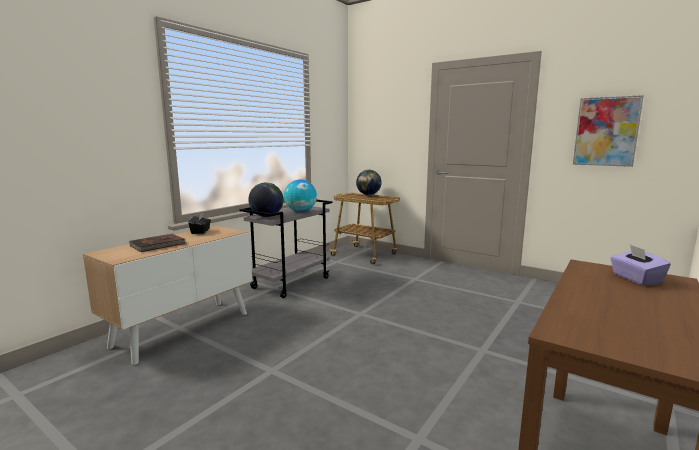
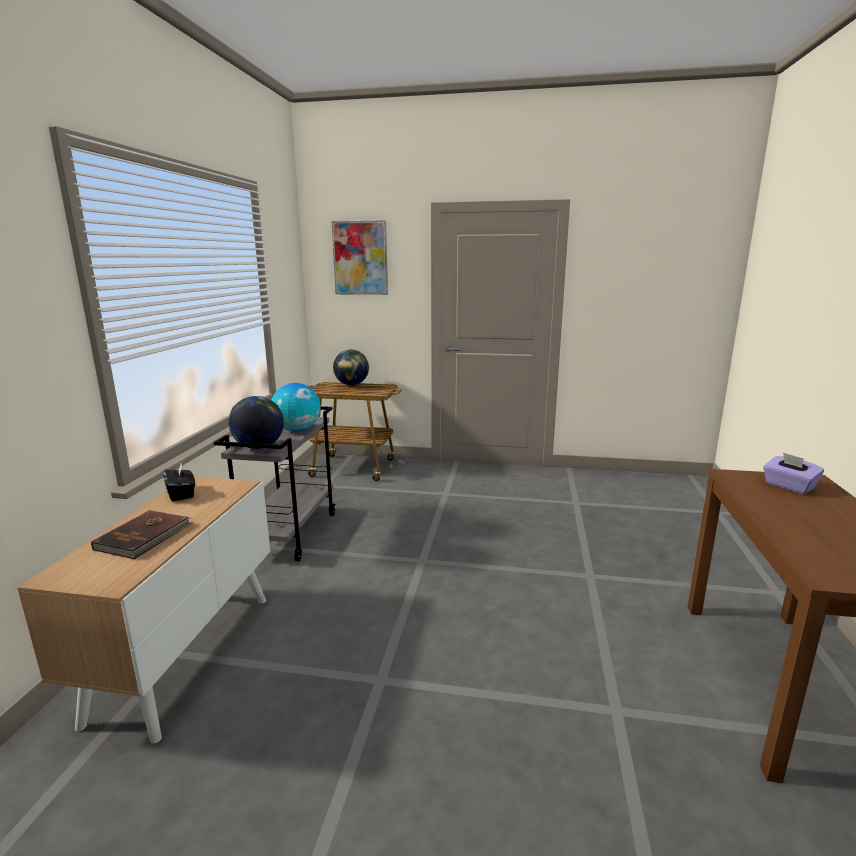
camera: 25 degrees left, 5 degrees up
(606, 131) = (641, 298): picture -> picture (360, 258)

